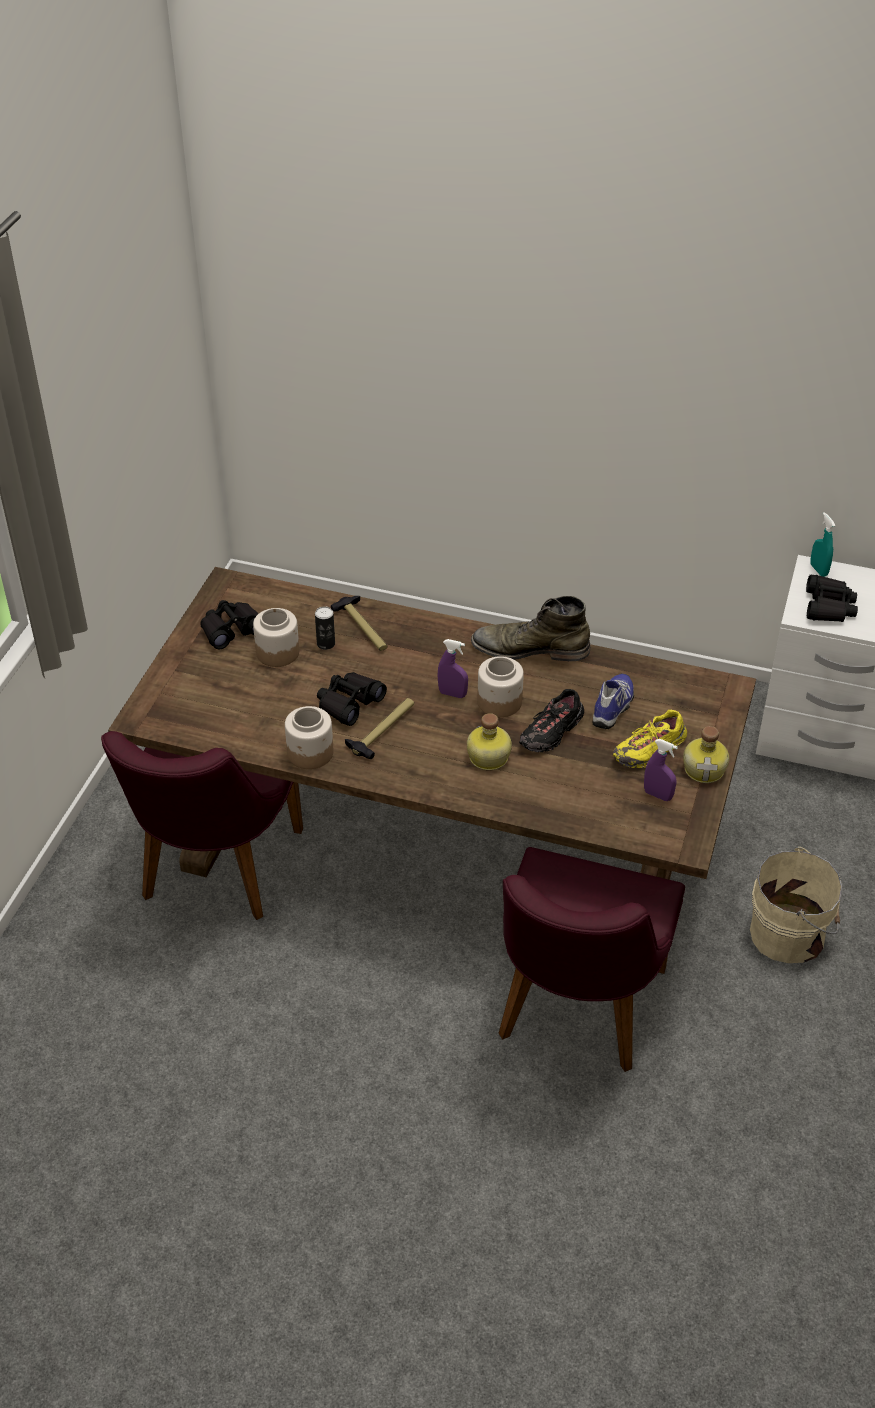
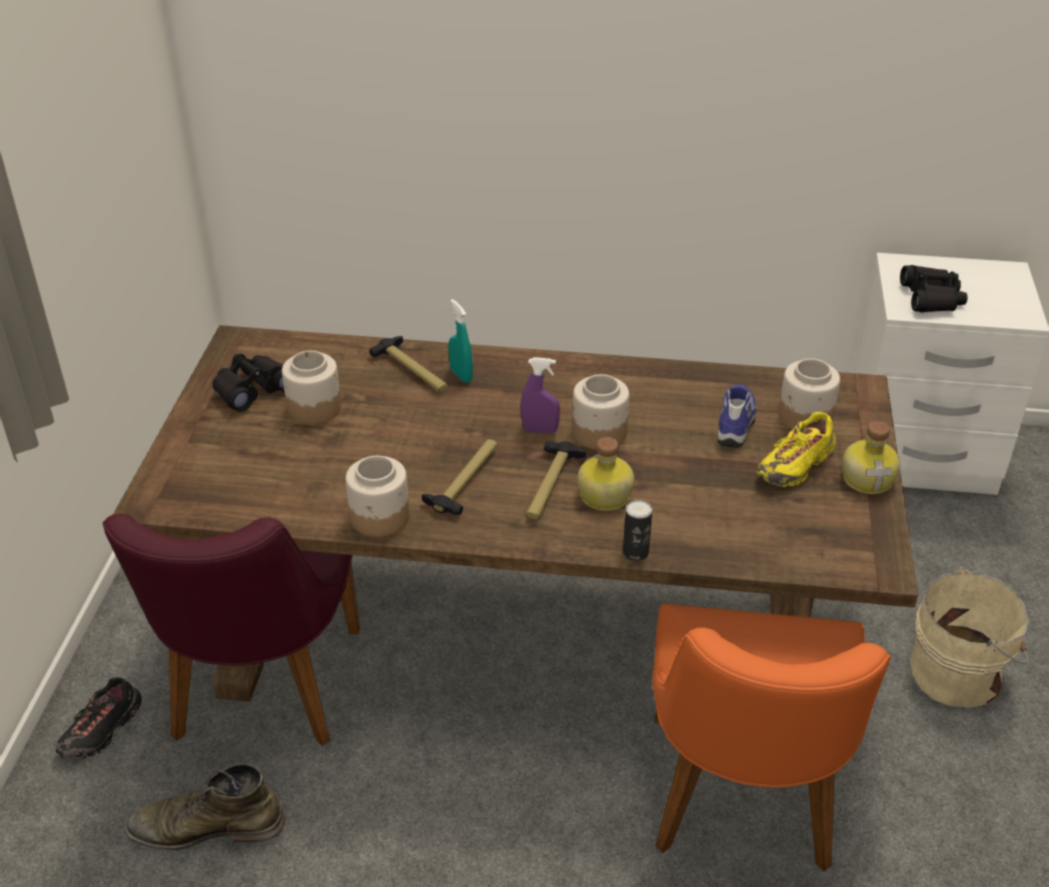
camera: 10 degrees left, 5 degrees down
(326, 644) = (372, 392): can -> can (635, 552)
(349, 703) = (415, 454): black binoculars -> none
(448, 743) = (550, 486): none -> hammer
(530, 648) = (617, 372): green boot -> green boot (206, 827)
(552, 733) = (673, 460): black shoe -> black shoe (102, 730)
(574, 1015) = (741, 807): purple chair -> orange chair
(658, 795) = (824, 514): purple spray bottle -> none
(673, 708) = (805, 417): none -> jar
(818, 570) = (905, 264): turquoise spray bottle -> turquoise spray bottle (461, 375)

